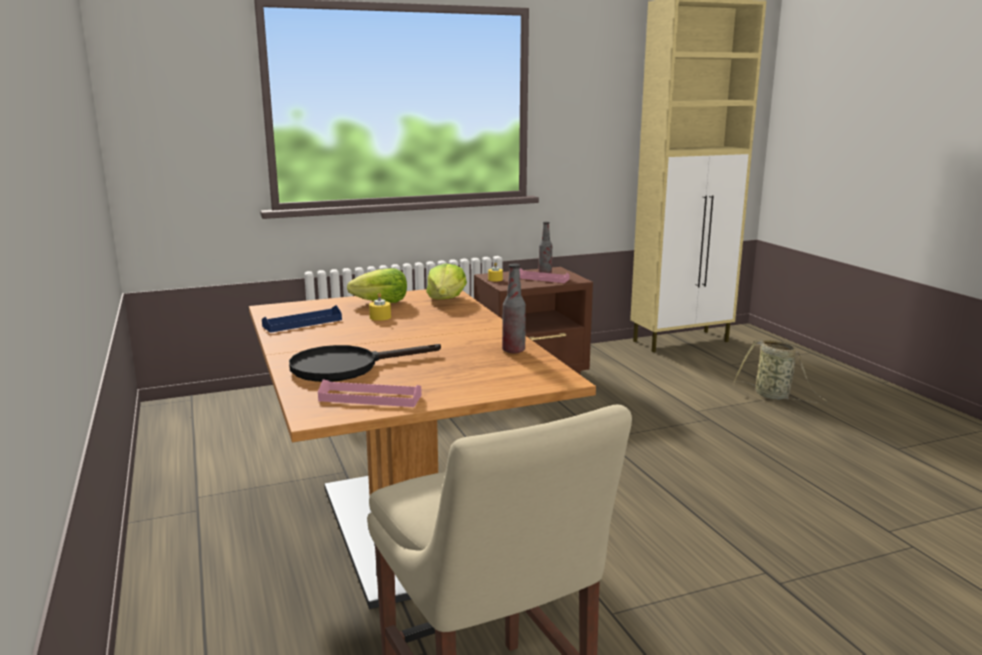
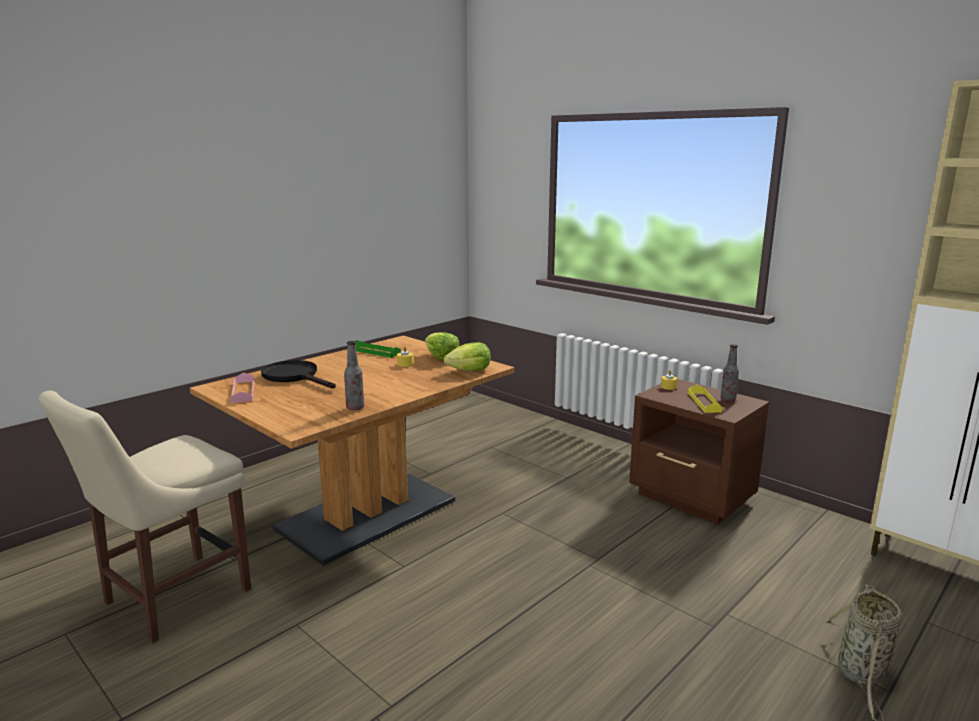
camera: 65 degrees right, 0 degrees up
(302, 323) = (375, 352): blue tray -> green tray
(543, 279) = (704, 402): pink tray -> yellow tray

